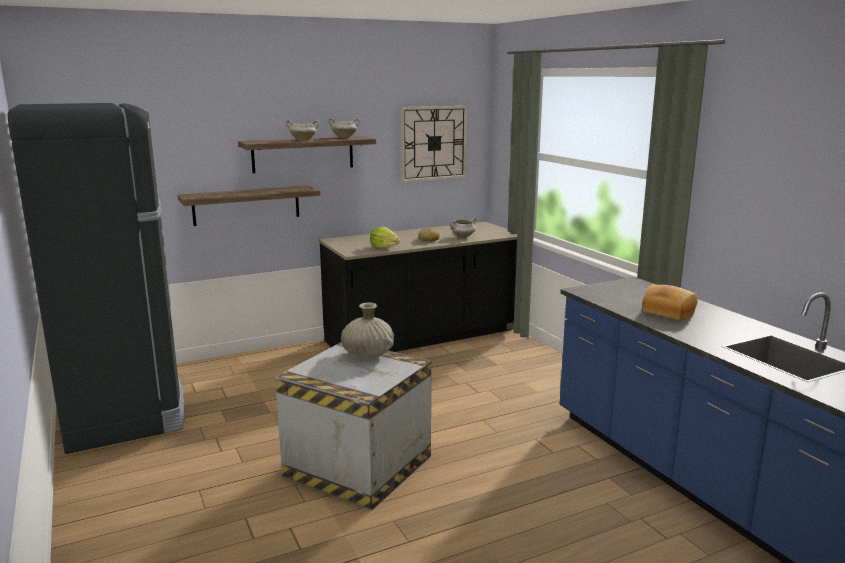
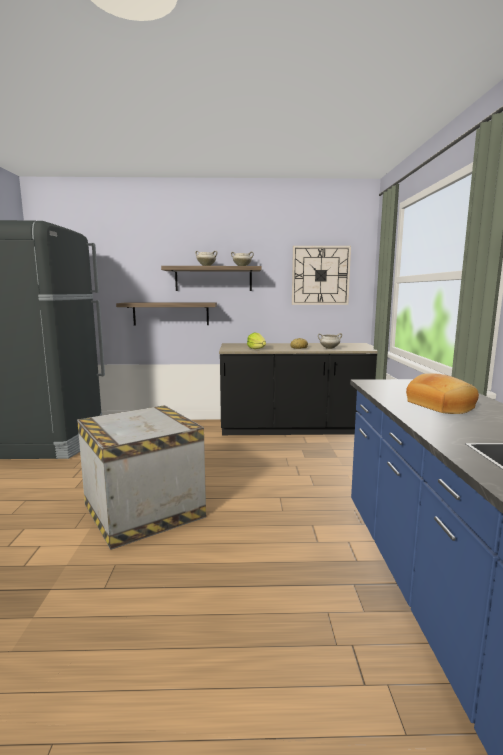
camera: 25 degrees right, 5 degrees down
(368, 355) = (163, 416): beige vase -> none

